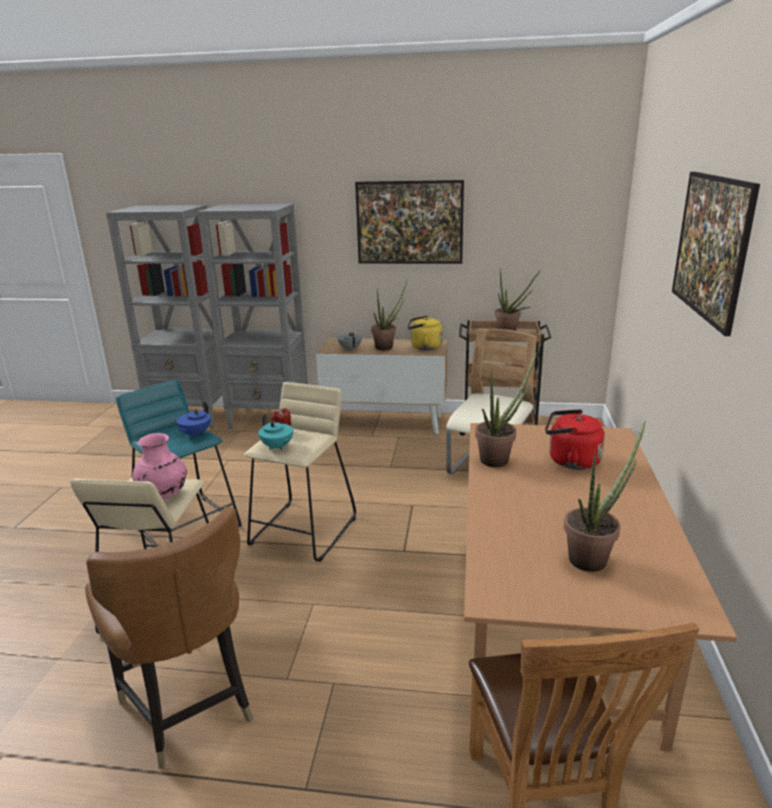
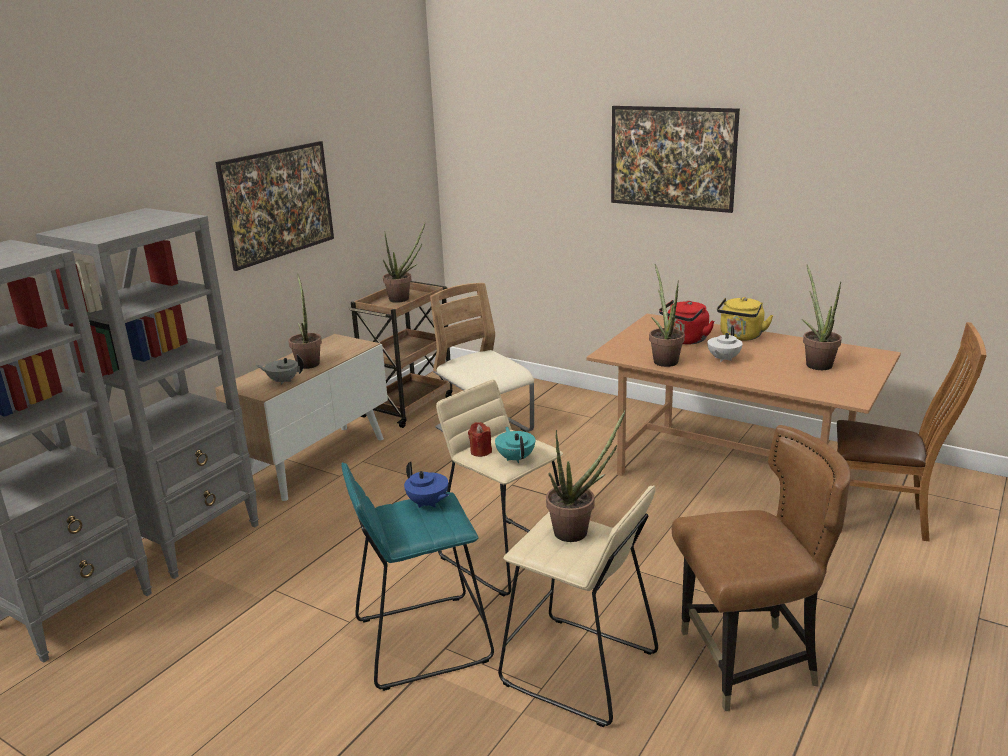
camera: 65 degrees left, 0 degrees up
(163, 495) = (578, 531): pink vase -> potted plant
(277, 447) = (516, 458): turquoise teapot -> turquoise teapot turned 90 degrees counterclockwise
(424, 347) = (340, 347): yellow kettle -> yellow kettle (740, 337)
(537, 490) = (723, 359): none -> white teapot

